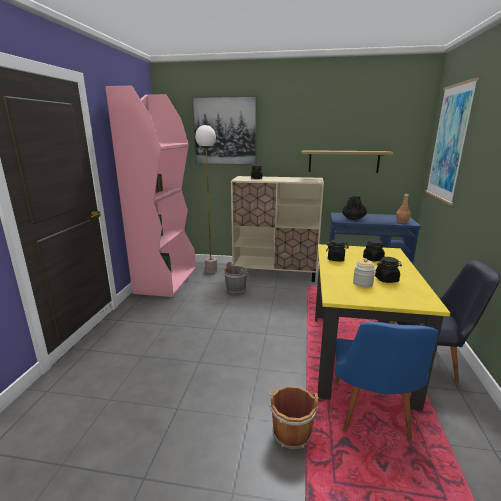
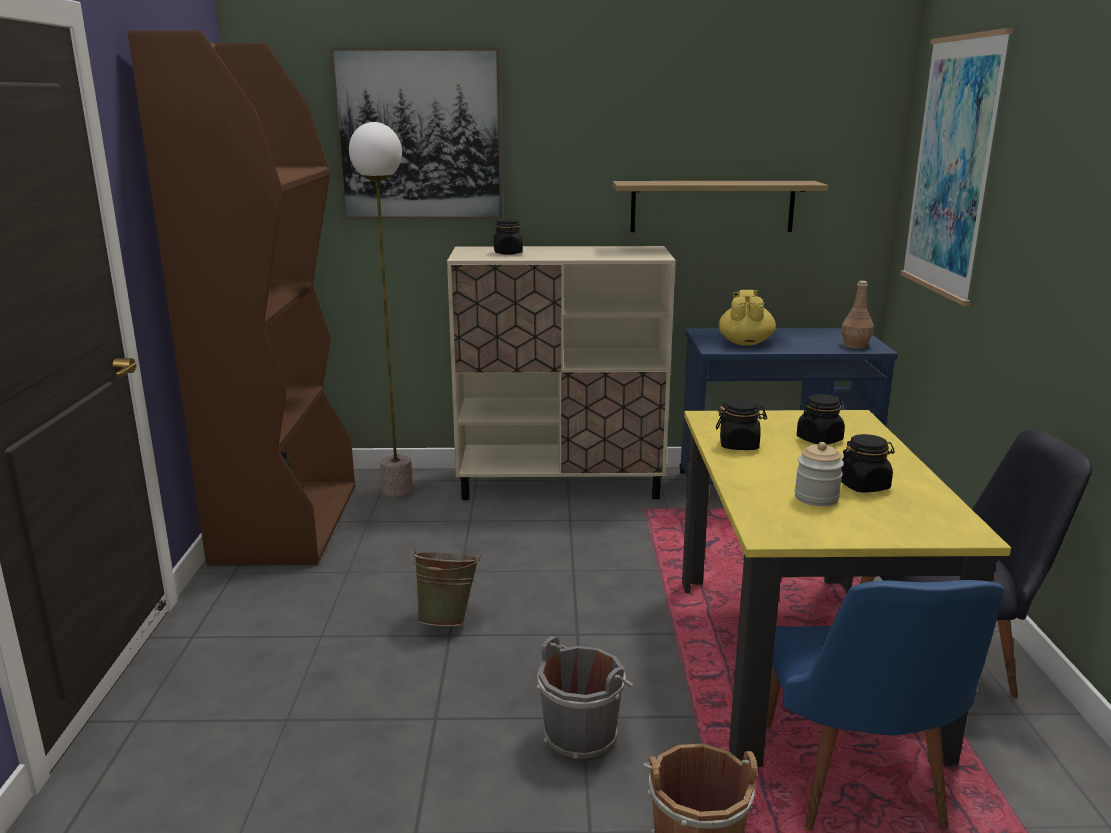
camera: 10 degrees left, 0 degrees up
(166, 280) = (286, 522): pink bookcase -> brown bookcase
(215, 322) = (447, 619): none -> green bucket
(236, 289) = (475, 532): grey bucket -> grey bucket (582, 735)
(353, 218) = (745, 343): black teapot -> yellow teapot

